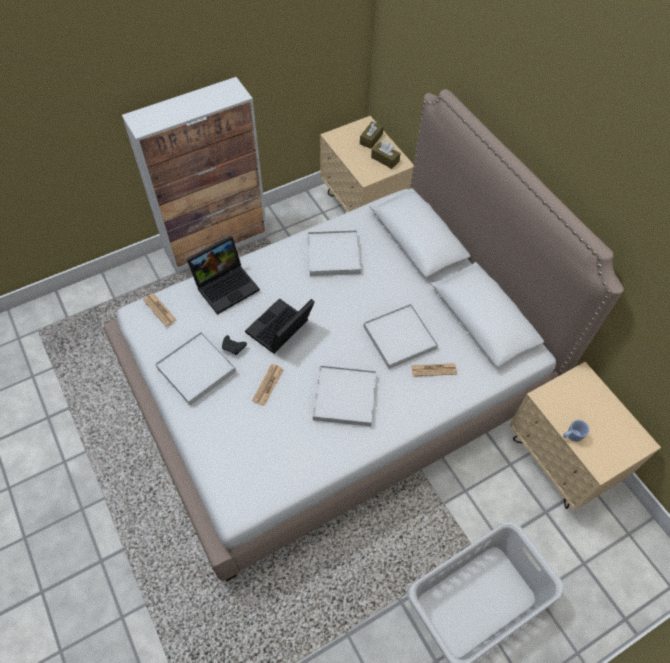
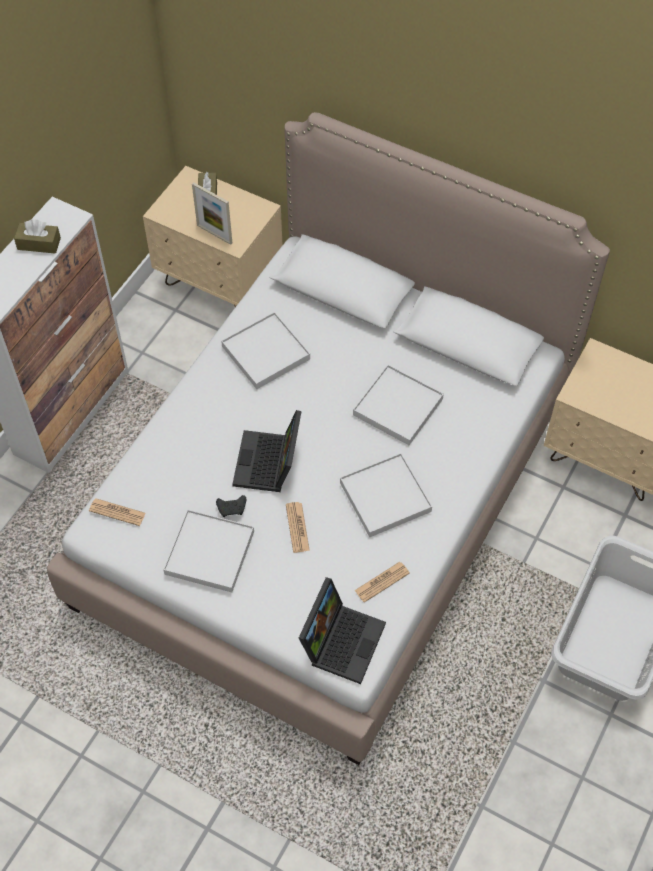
camera: 30 degrees left, 0 degrees up
(226, 285) = (172, 446): laptop -> laptop (341, 639)
(357, 165) = (214, 234): none -> picture frame
(385, 159) = (241, 213): brown tissue box -> brown tissue box (39, 244)
(433, 370) = (454, 422): newspaper -> newspaper (382, 582)
(571, 436) = (621, 419): blue mug -> none

